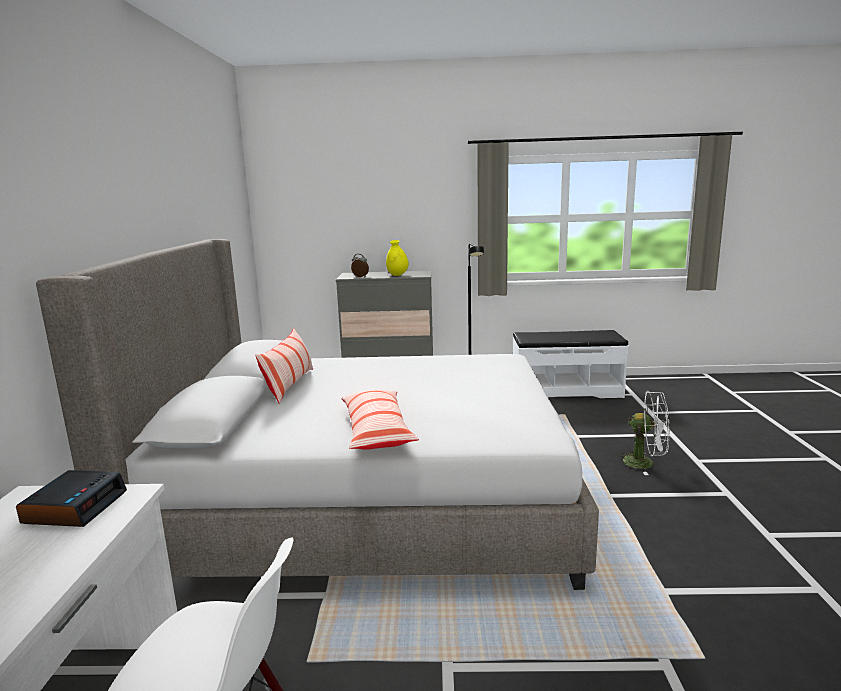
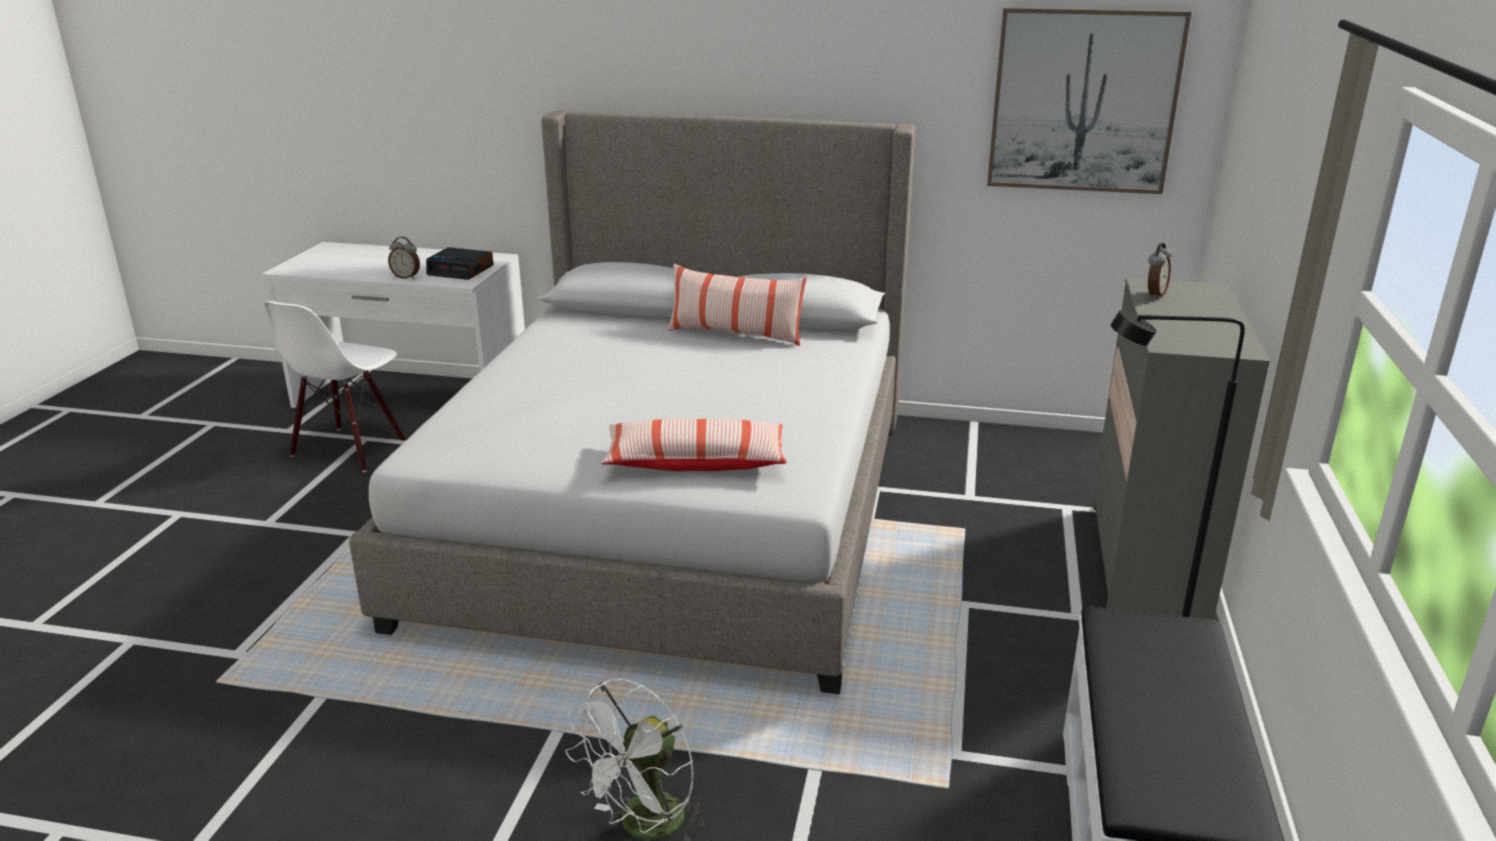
camera: 100 degrees right, 10 degrees up
(82, 543) = (406, 277): none -> alarm clock
(229, 217) = (1083, 101): none -> picture
(376, 431) = (534, 372): pillow -> pillow (695, 462)
(397, 275) = (1176, 324): yellow vase -> none

